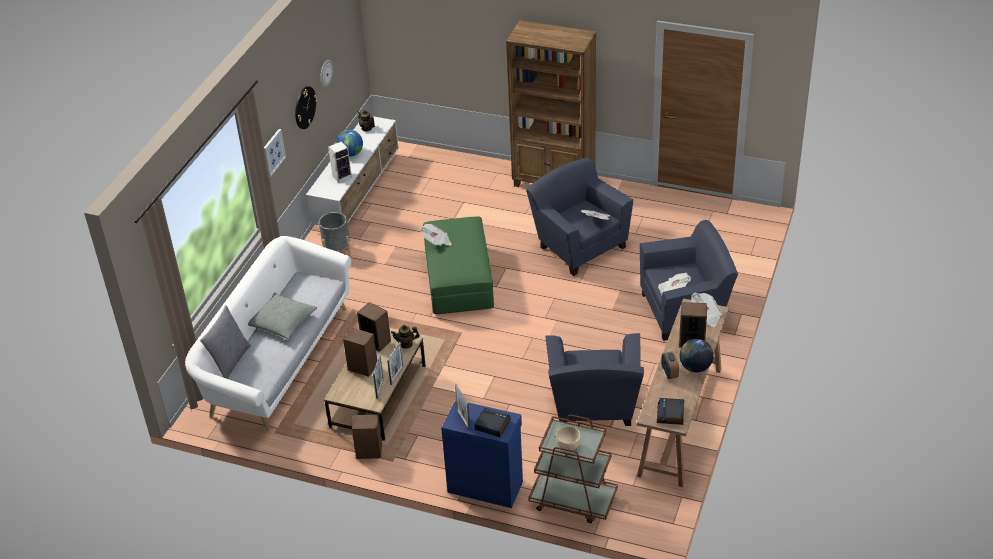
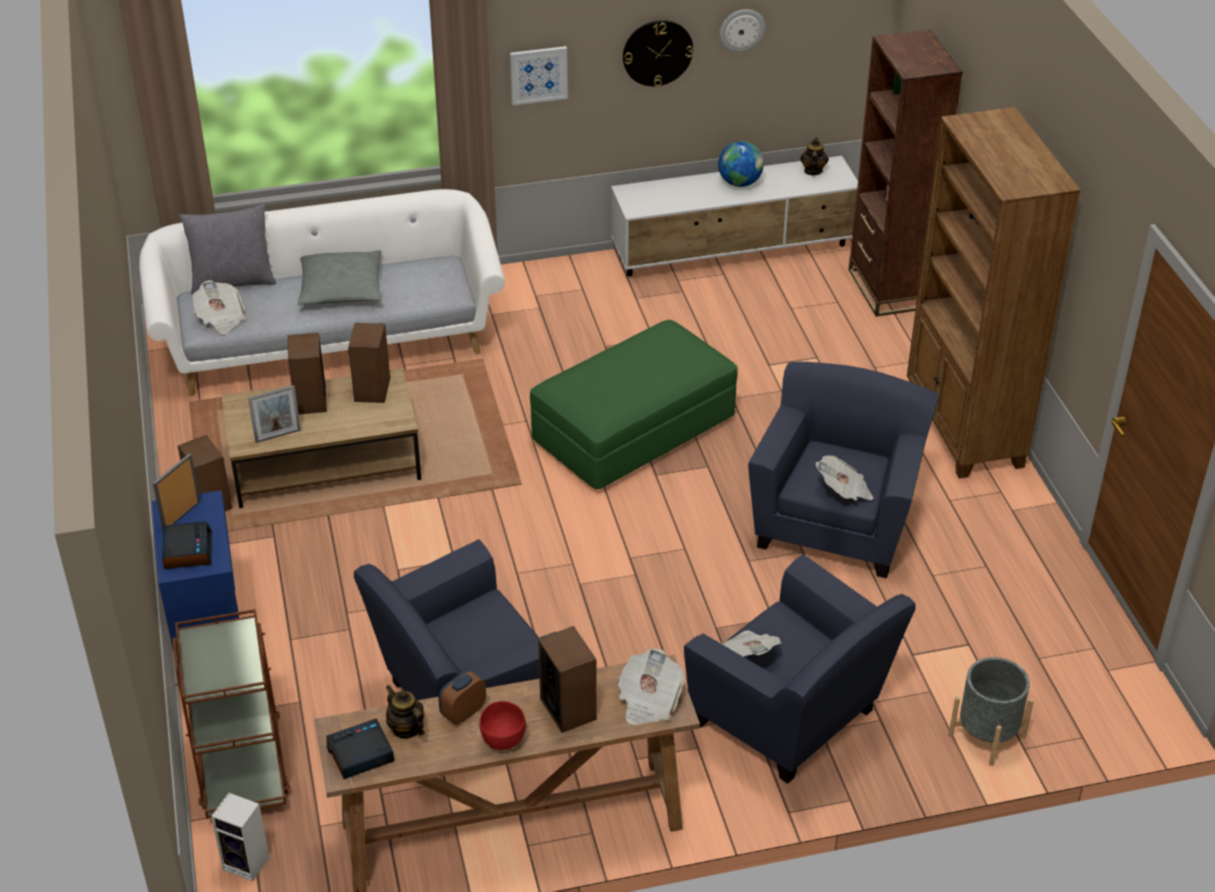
camera: 55 degrees right, 0 degrees up
(337, 250) = (593, 290): grey planter -> grey planter (987, 736)
(342, 176) = (682, 198): speaker -> speaker (248, 863)
(397, 375) = (316, 439): picture frame -> none
(406, 344) = (389, 419): teapot -> teapot (406, 729)
(436, 242) = (628, 347): newspaper -> newspaper (221, 318)
(437, 159) = (888, 289): none -> brown bookcase
(567, 446) = (205, 657): beige bowl -> none
(695, 367) = (503, 739): globe -> red bowl

